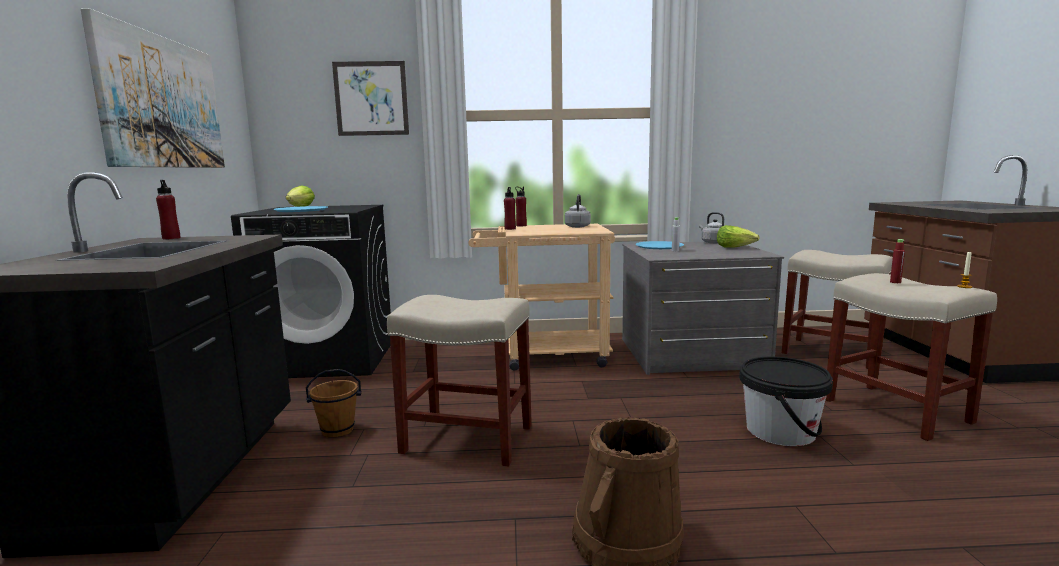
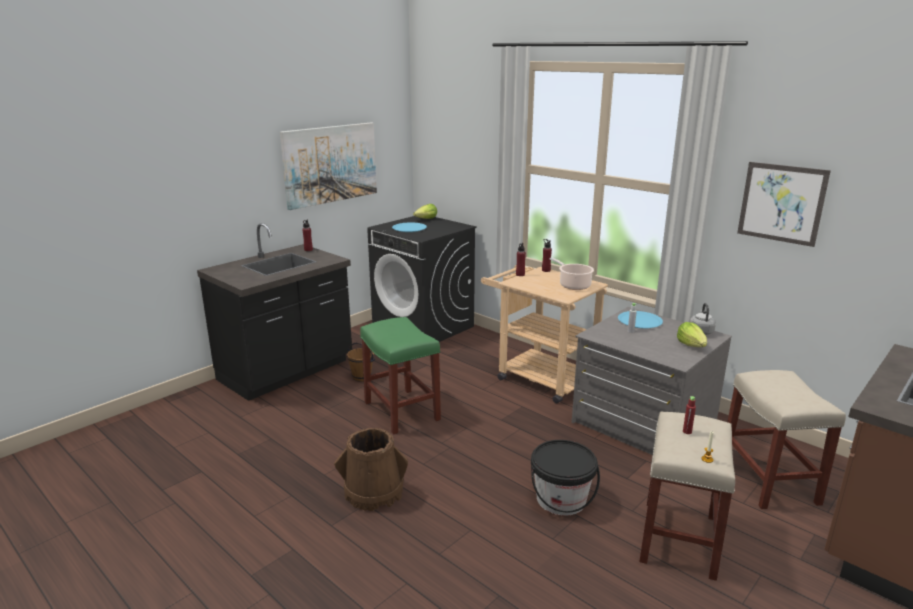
camera: 45 degrees right, 10 degrees up
(371, 98) = (476, 147): picture -> picture (781, 203)
(465, 439) = (401, 410): beige stool -> green stool
(577, 226) = (573, 285): grey kettle -> cooking pot

